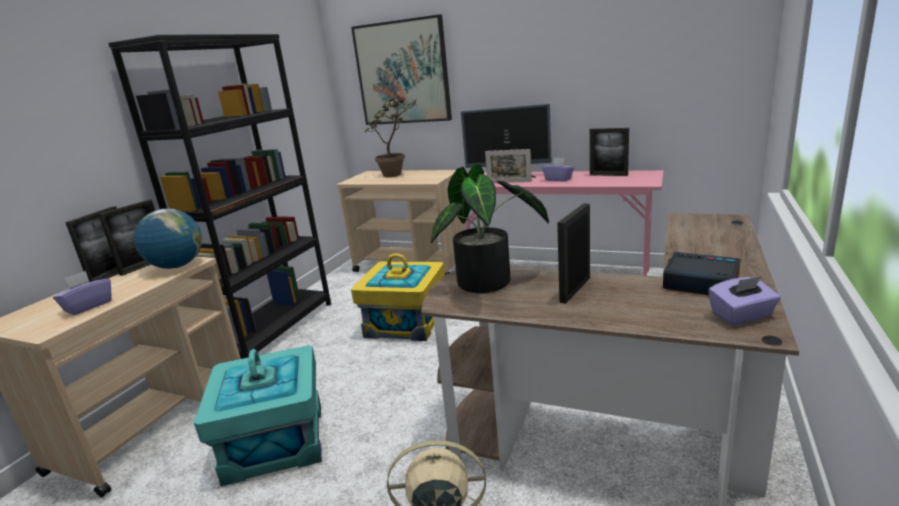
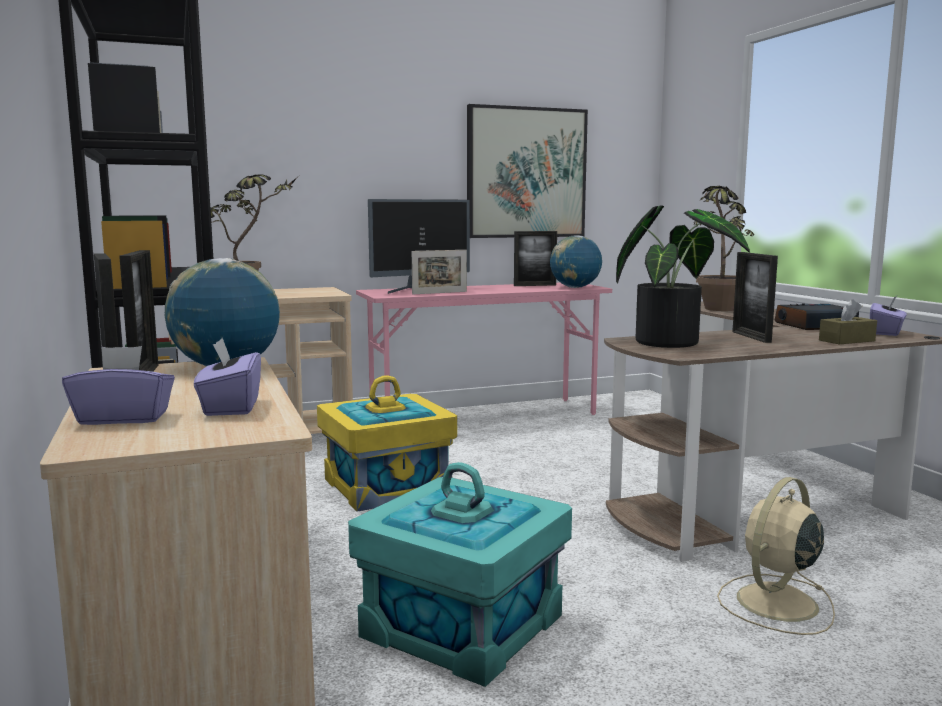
camera: 45 degrees left, 10 degrees down
(402, 73) = (247, 142): picture -> picture (526, 173)
(558, 179) = (491, 289): purple tissue box -> purple tissue box (124, 418)
(630, 182) = (575, 287): none -> globe
(647, 319) = (846, 340): none -> brown tissue box
(695, 229) = (716, 307): none -> potted plant

